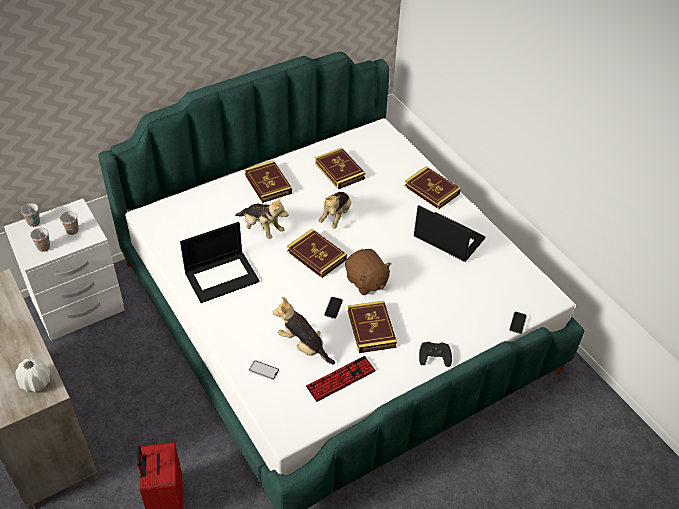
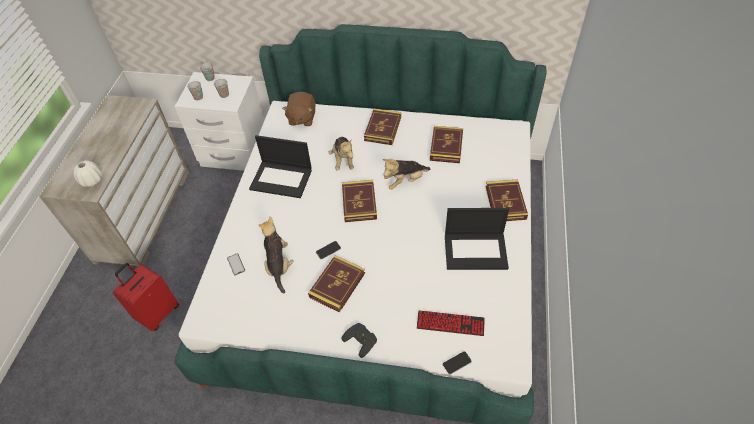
camera: 45 degrees right, 5 degrees up
(341, 379) = (275, 308): keyboard -> keyboard (450, 323)
(366, 281) = (373, 245): brown plush toy -> brown plush toy (302, 118)
(448, 237) = (476, 250): laptop -> laptop turned 105 degrees clockwise

